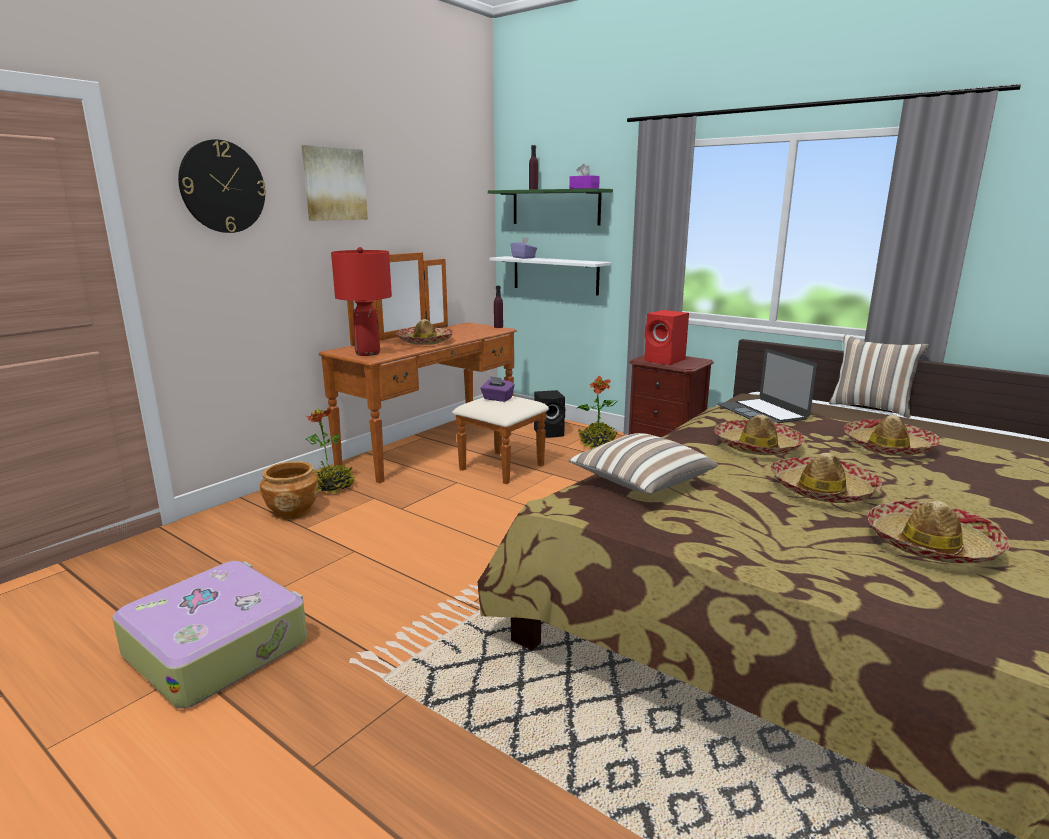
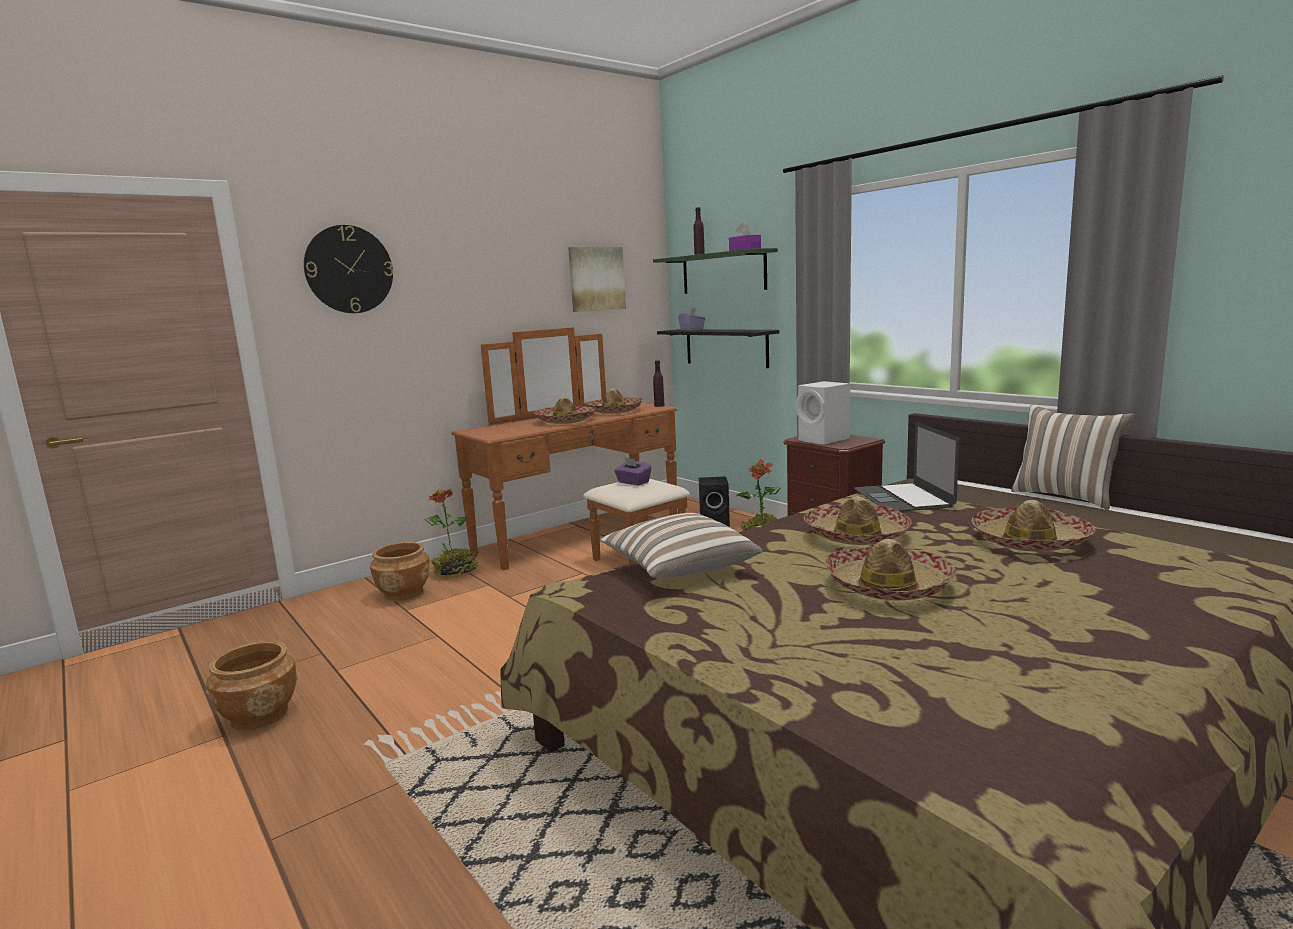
camera: 15 degrees right, 5 degrees down
(218, 646) = (259, 716): suitcase -> brown planter
(334, 184) = (470, 261): picture -> picture (596, 279)
(368, 353) = (496, 432): red table lamp -> none
(555, 275) = (726, 347): white shelf -> black shelf
(665, 360) = (824, 440): red speaker -> white speaker
(931, 545) = (969, 655): hat -> hat (614, 411)

